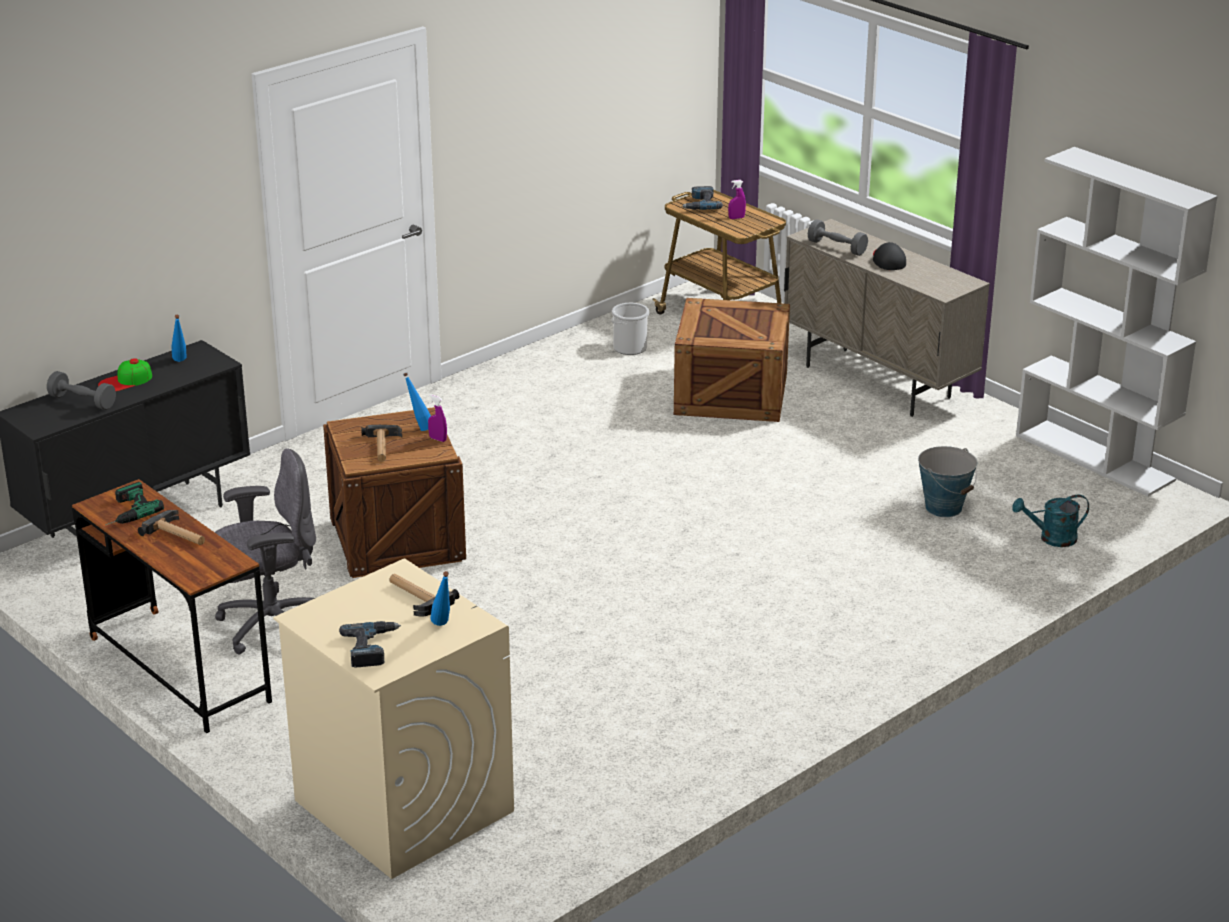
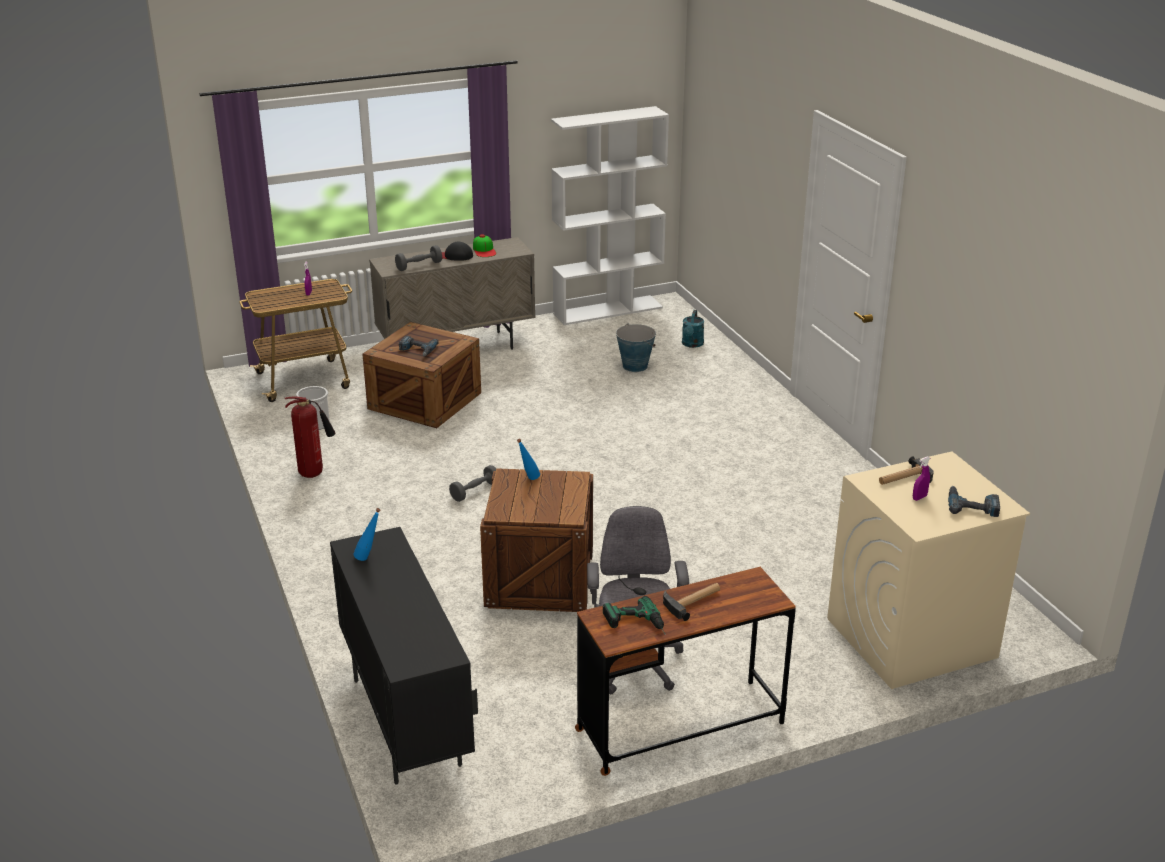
camera: 70 degrees left, 0 degrees up
(82, 401) = (409, 623): grey dumbbell -> grey dumbbell (475, 491)
(125, 381) = (384, 593): cap -> cap (484, 250)
(382, 447) = (549, 501): hammer -> none
(438, 439) = (553, 475): purple spray bottle -> purple spray bottle (919, 498)
(443, 626) = (948, 474): blue bottle -> none
(529, 373) = (314, 473): none -> fire extinguisher
(700, 204) = (270, 299): power drill -> power drill (417, 350)

